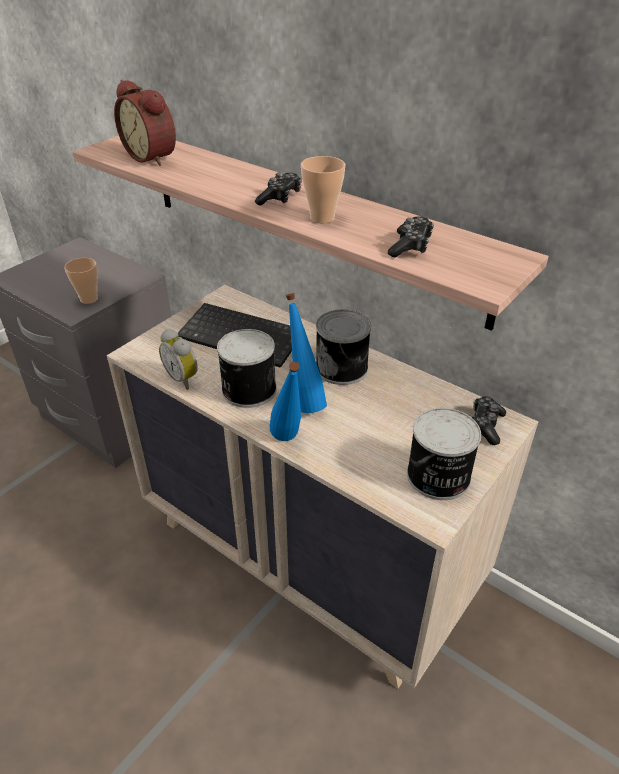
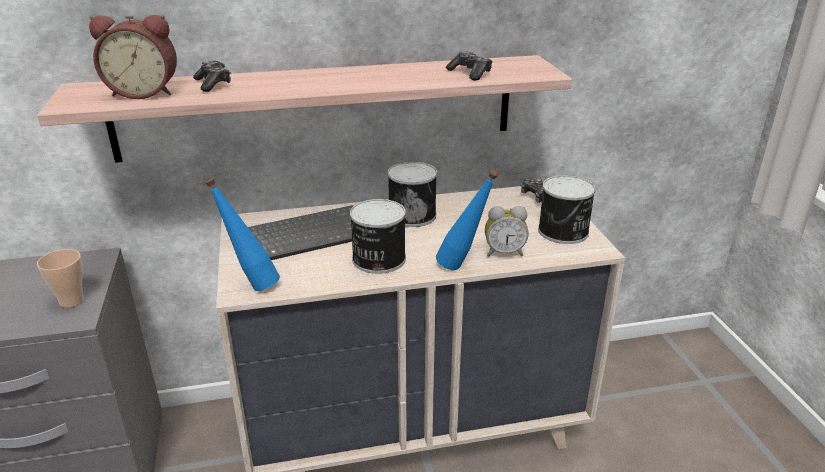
camera: 50 degrees left, 10 degrees down
(183, 378) = (318, 281): alarm clock -> alarm clock (504, 252)
(280, 198) = (327, 80): game controller -> game controller (213, 84)
(304, 401) = (426, 243): blue bottle -> blue bottle (251, 285)
(322, 218) = (385, 79): cup -> none

